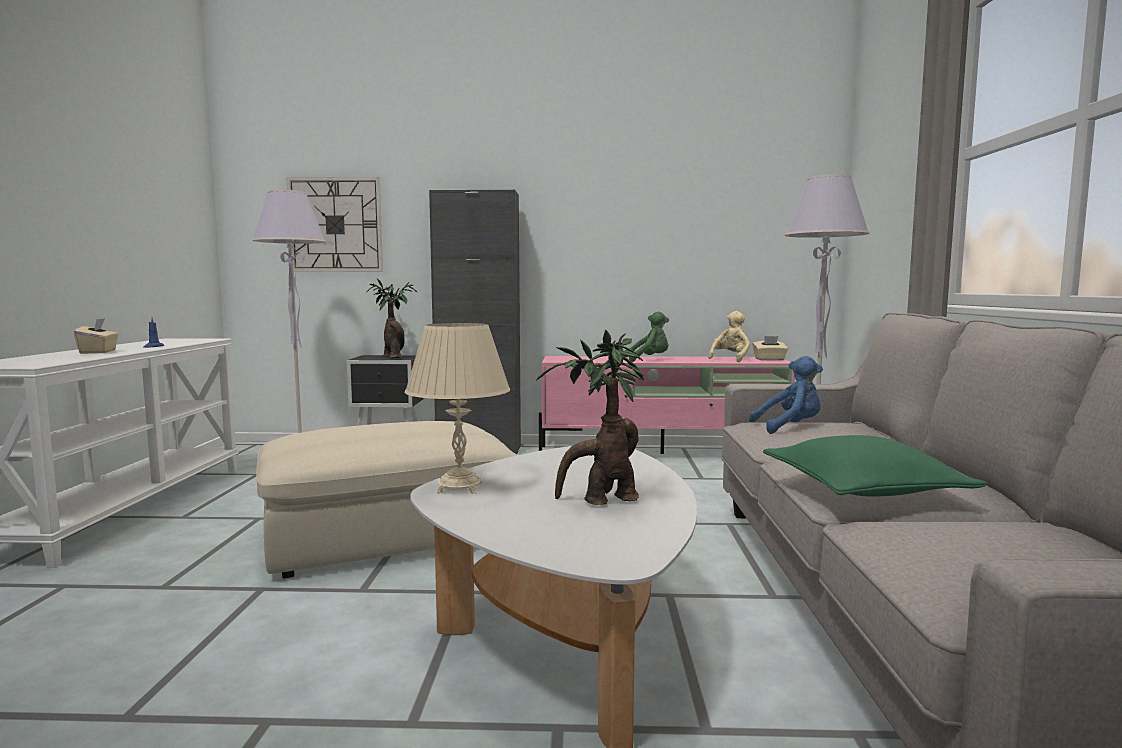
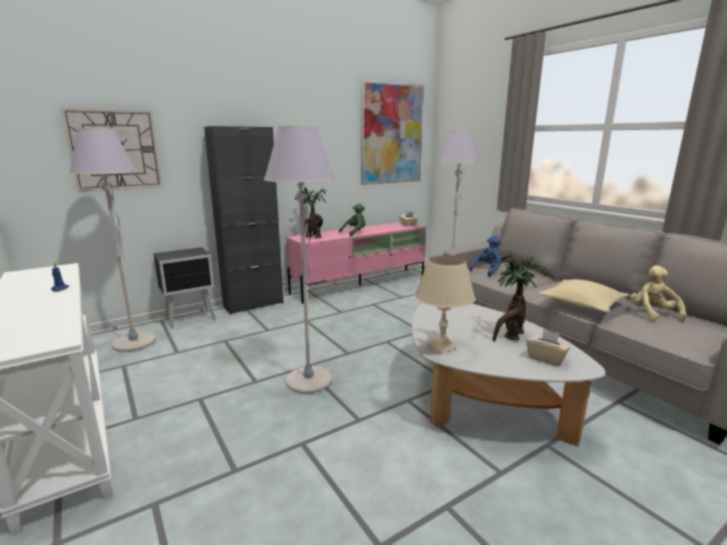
camera: 35 degrees left, 10 degrees up
(98, 352) = (39, 307): beige tissue box -> beige tissue box (546, 358)
(389, 534) = (309, 380): beige ottoman -> grey floor lamp
(392, 357) = (188, 253): potted plant -> potted plant (312, 237)
(730, 359) = (391, 226): beige plush toy -> beige plush toy (652, 313)
(752, 202) = (392, 134): none -> picture
(863, 489) = (582, 303): green pillow -> beige pillow

